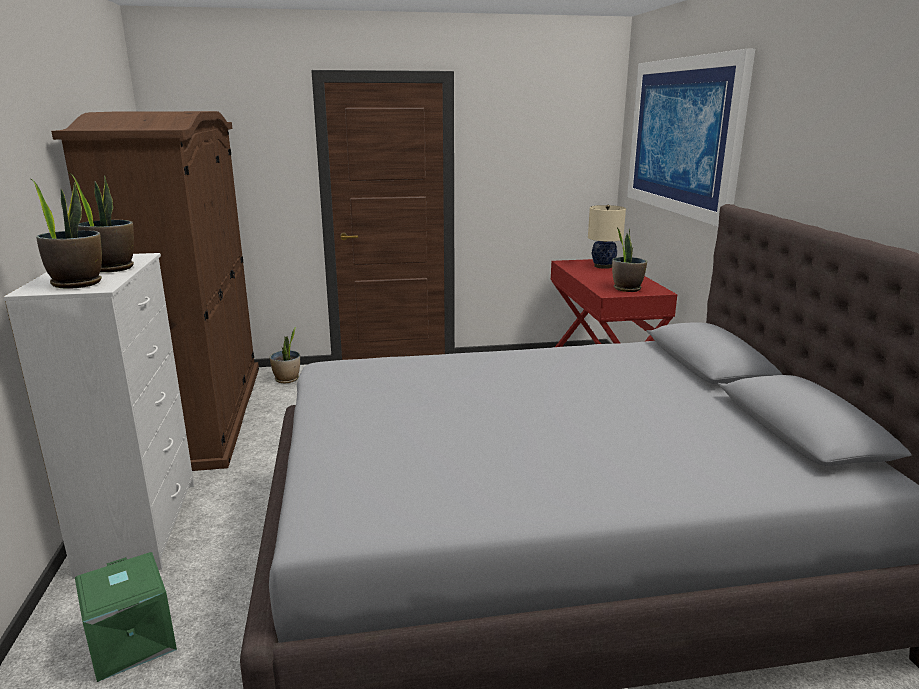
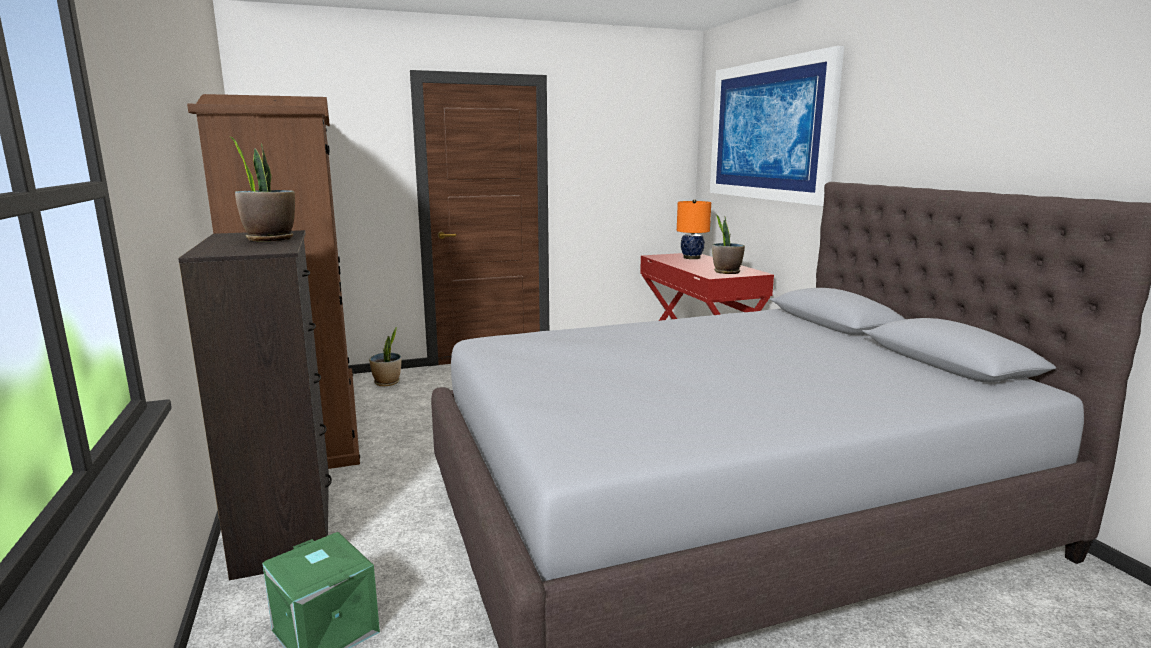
camera: 10 degrees left, 5 degrees down
(77, 283) = (249, 248): potted plant -> none
(142, 526) = (287, 524): white dresser -> black dresser
(603, 266) = (692, 258): beige table lamp -> orange table lamp

